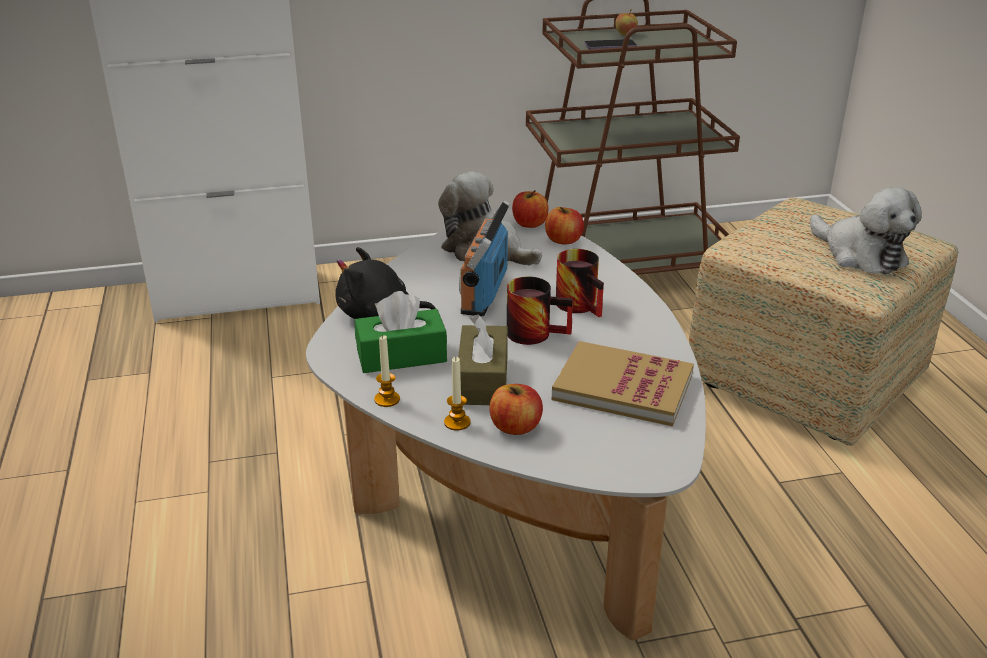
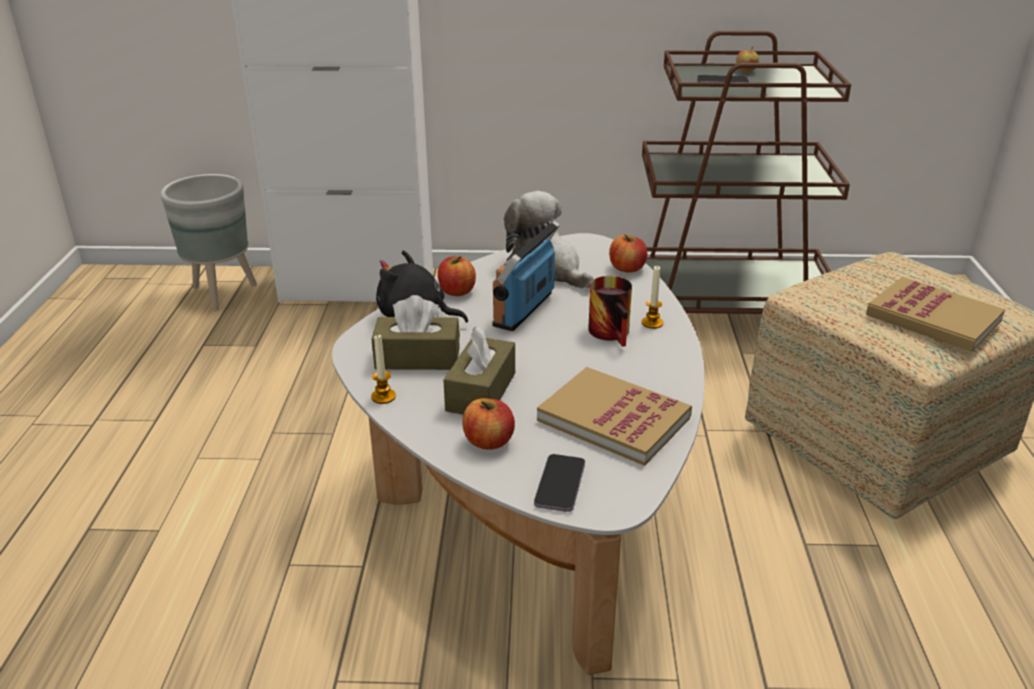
camera: 15 degrees right, 0 degrees up
(84, 321) = (222, 293): none -> grey planter
(401, 356) = (417, 358): green tissue box -> brown tissue box
(457, 422) = (436, 428): candle -> candle (652, 323)
(529, 224) = (602, 249): apple -> apple (457, 291)
(536, 332) = (556, 353): mug -> none
(604, 457) = (560, 485): none -> phone
(860, 254) = (933, 318): plush toy -> book

